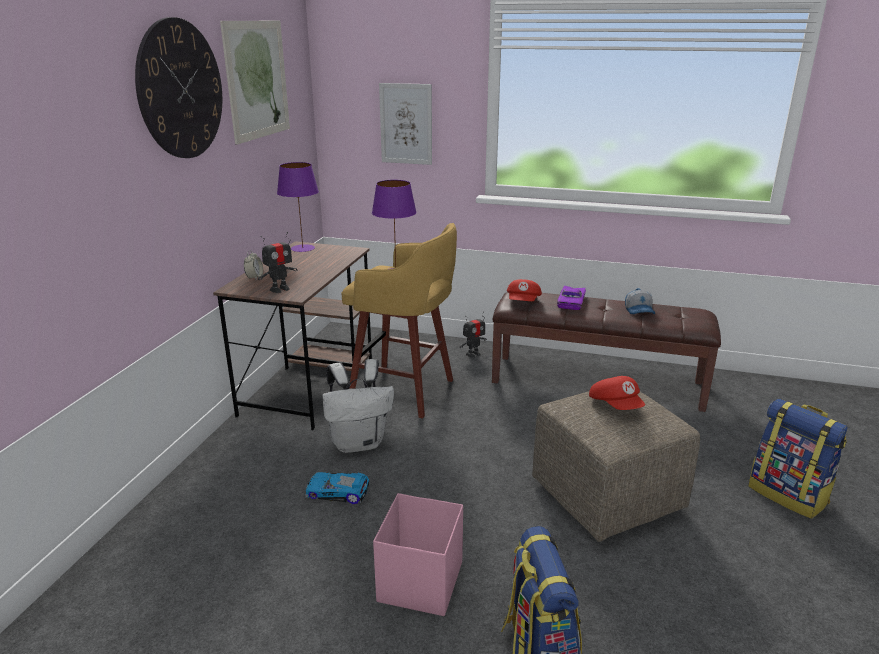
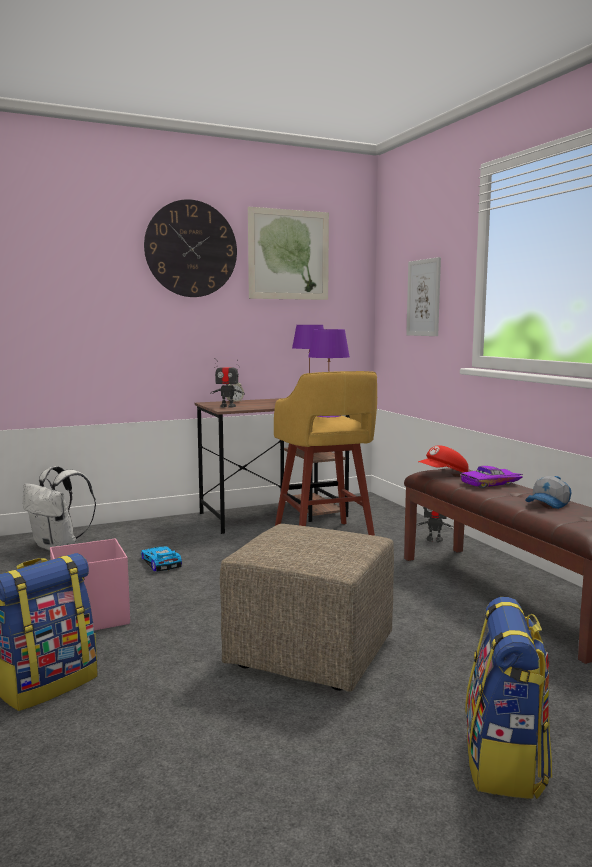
camera: 50 degrees right, 15 degrees down
(359, 443) = (229, 549): white backpack -> white backpack (58, 546)
(616, 406) = (324, 539): red cap -> none

